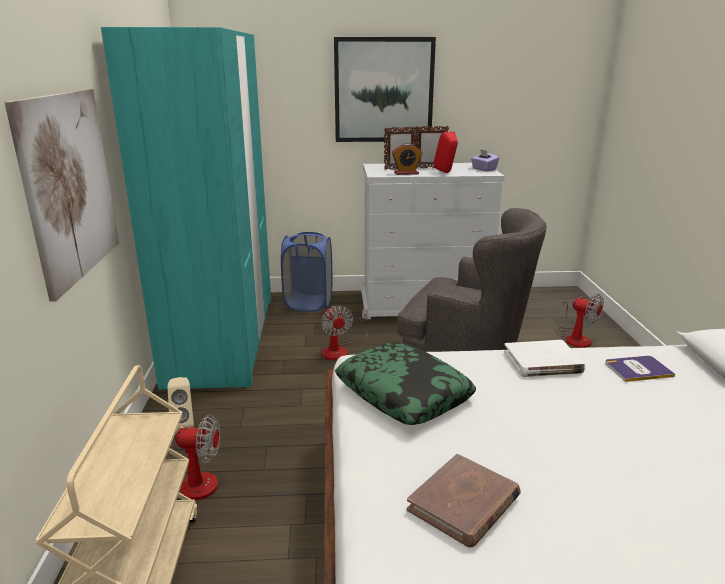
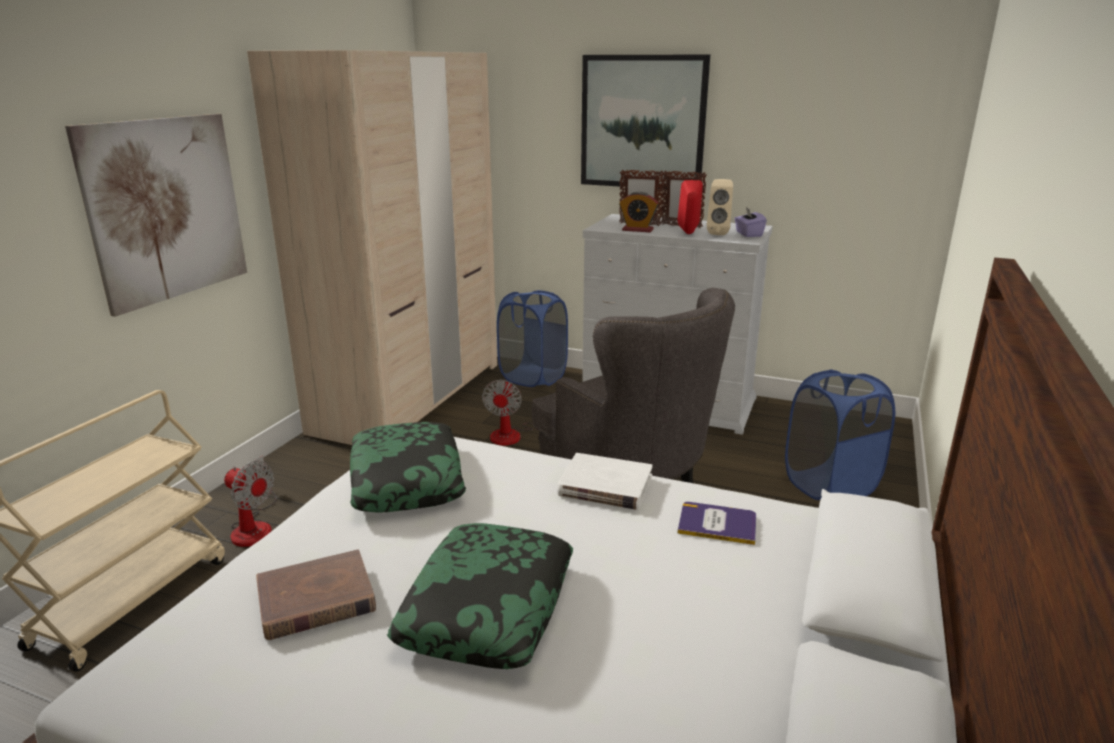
camera: 25 degrees right, 0 degrees up
(184, 425) = (294, 474): beige speaker -> beige speaker (718, 234)
(223, 338) = (410, 397): turquoise wardrobe -> beige wardrobe
(575, 337) = (830, 485): fan -> blue laundry basket
(587, 467) = (489, 608): none -> pillow

